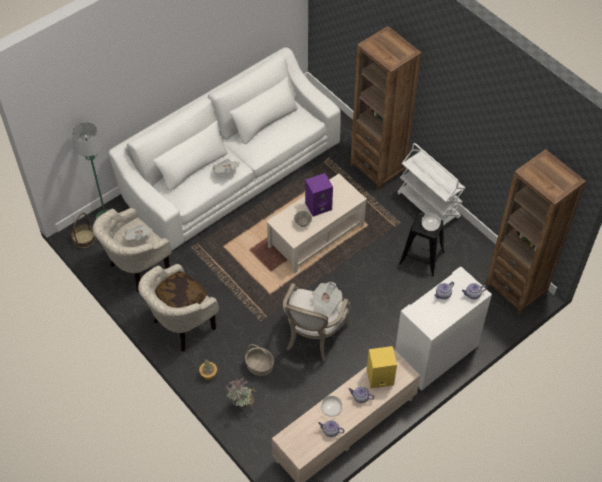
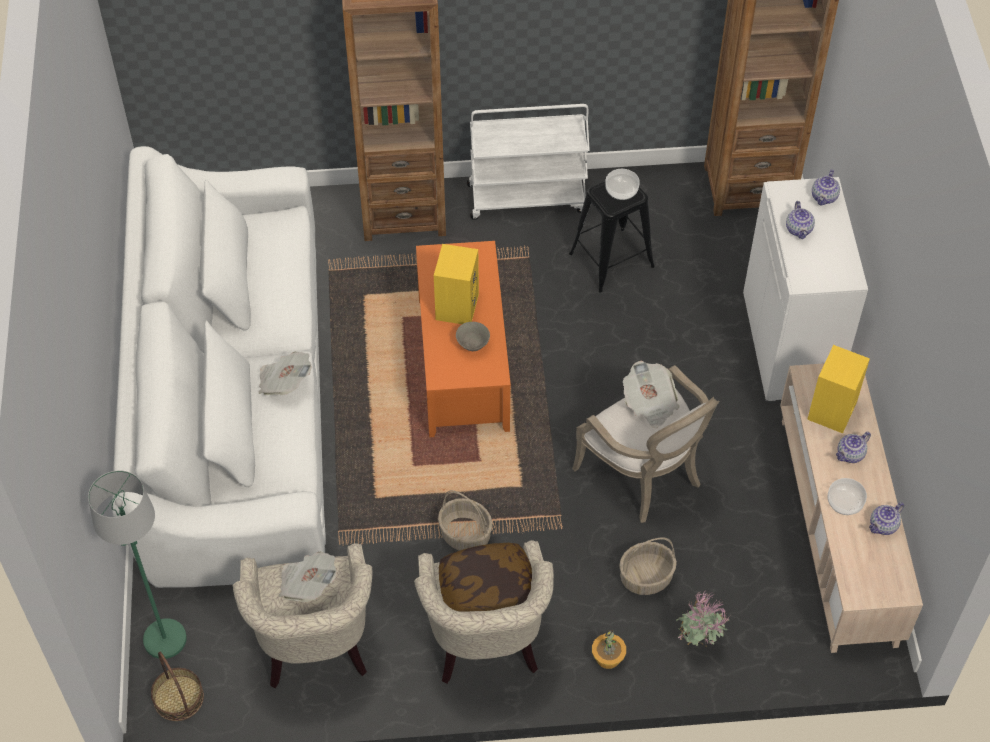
camera: 55 degrees left, 0 degrees up
(229, 287) = (464, 534): none -> basket
(316, 236) = (462, 363): beige coffee table -> orange coffee table
(318, 205) = (456, 306): purple speaker -> yellow speaker

